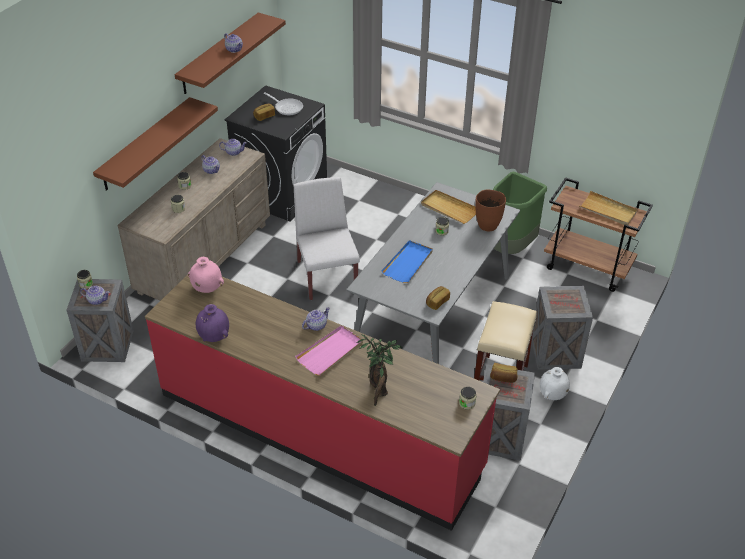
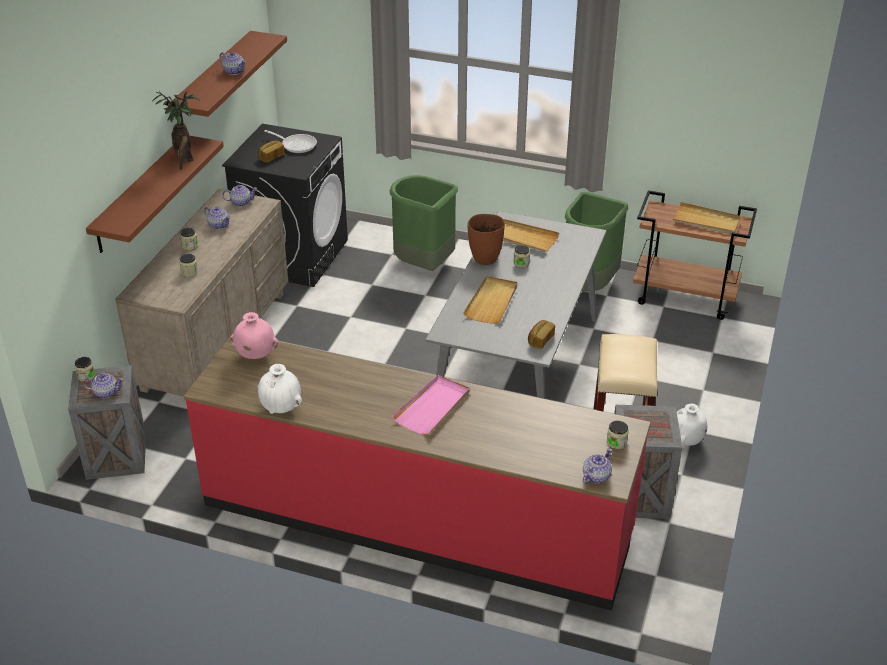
camera: 10 degrees left, 5 degrees down
(214, 337) = (281, 409): purple vase -> white vase
(316, 325) = (405, 380): teapot -> teapot (595, 476)
(326, 275) = (375, 342): white chair -> none
(378, 391) = (506, 443): potted plant -> potted plant (184, 159)
(381, 213) = (423, 265): none -> green trash can
(408, 263) = (492, 302): blue tray -> beige tray
(487, 225) = (573, 251): brown vase -> brown vase (484, 259)
(503, 378) = (640, 417): bread -> none
(556, 353) = (677, 394): crate -> none

